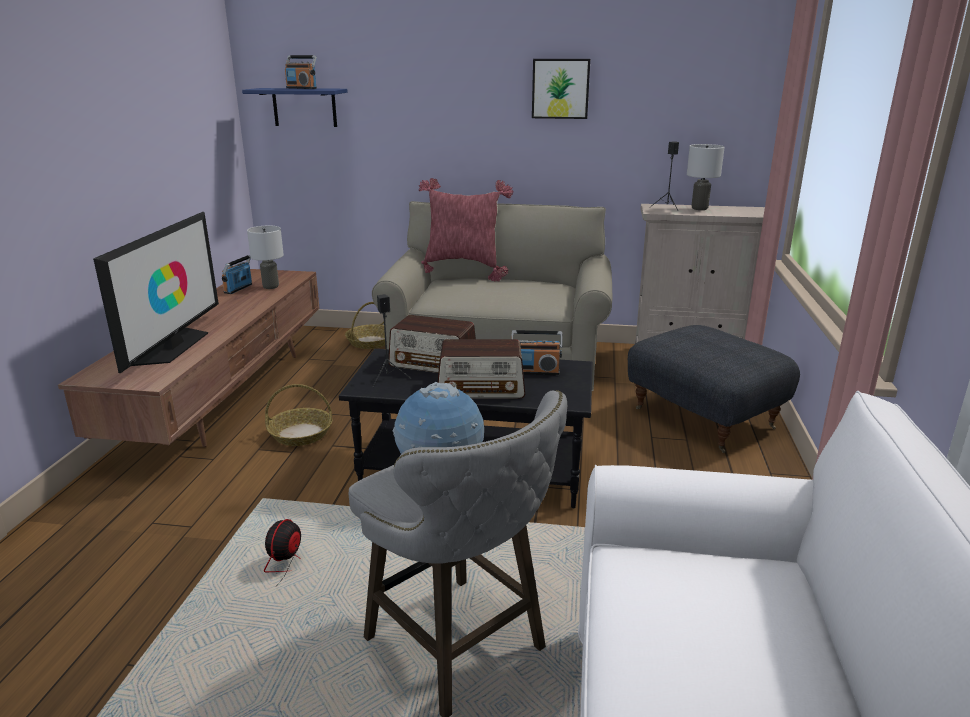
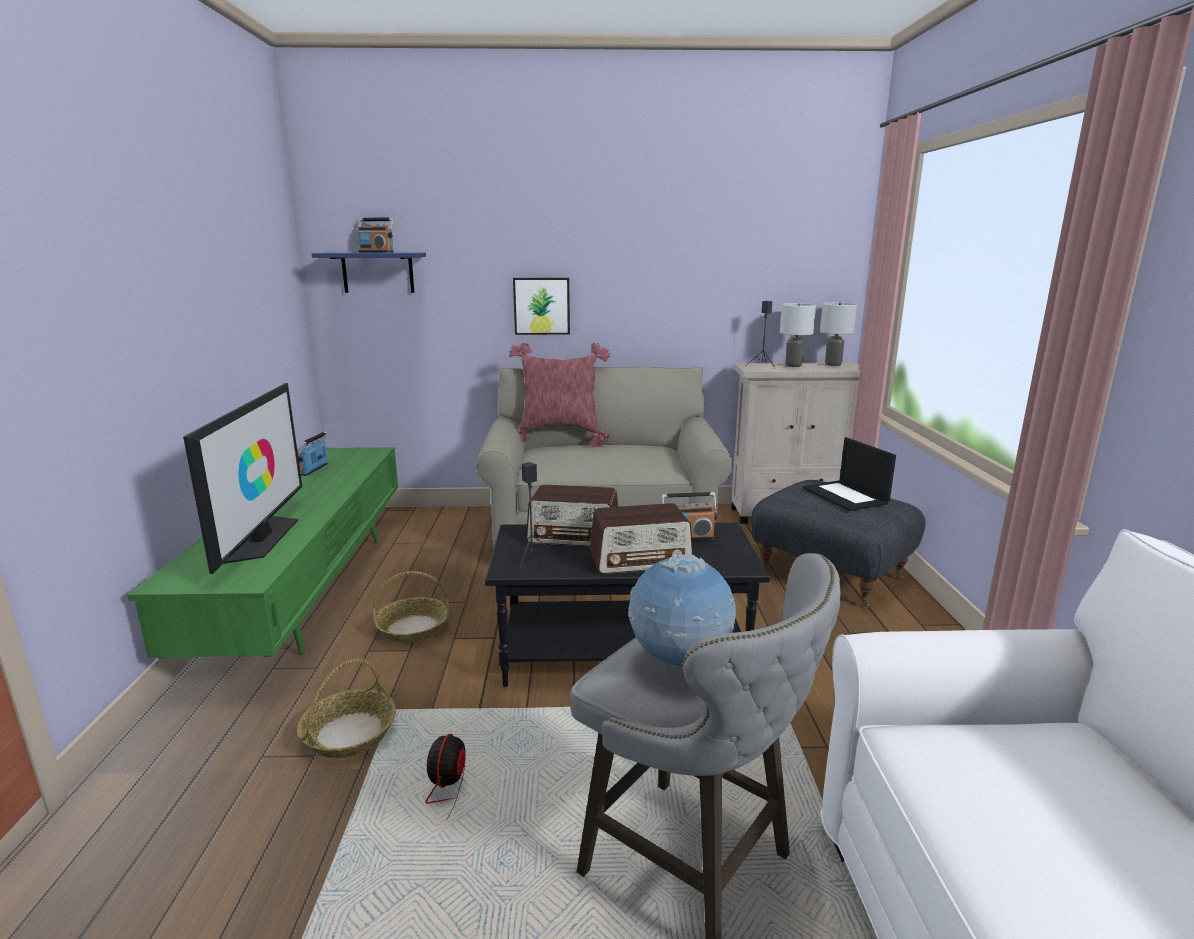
camera: 10 degrees left, 5 degrees down
(224, 394) = (307, 590): brown tv stand -> green tv stand
(271, 287) = (351, 465): white table lamp -> white table lamp (833, 364)
(370, 342) = (456, 520): basket -> basket (349, 734)
(560, 88) = (650, 251): picture -> picture (542, 306)
(721, 343) = (846, 496): none -> laptop

